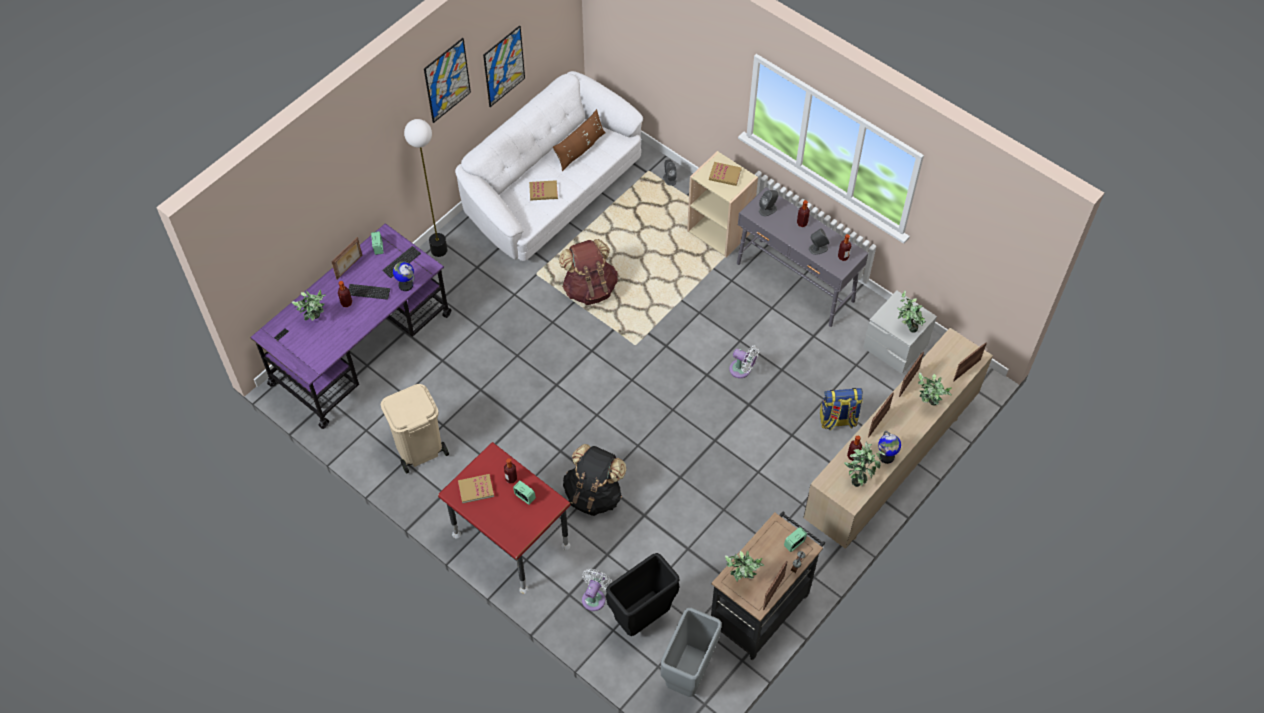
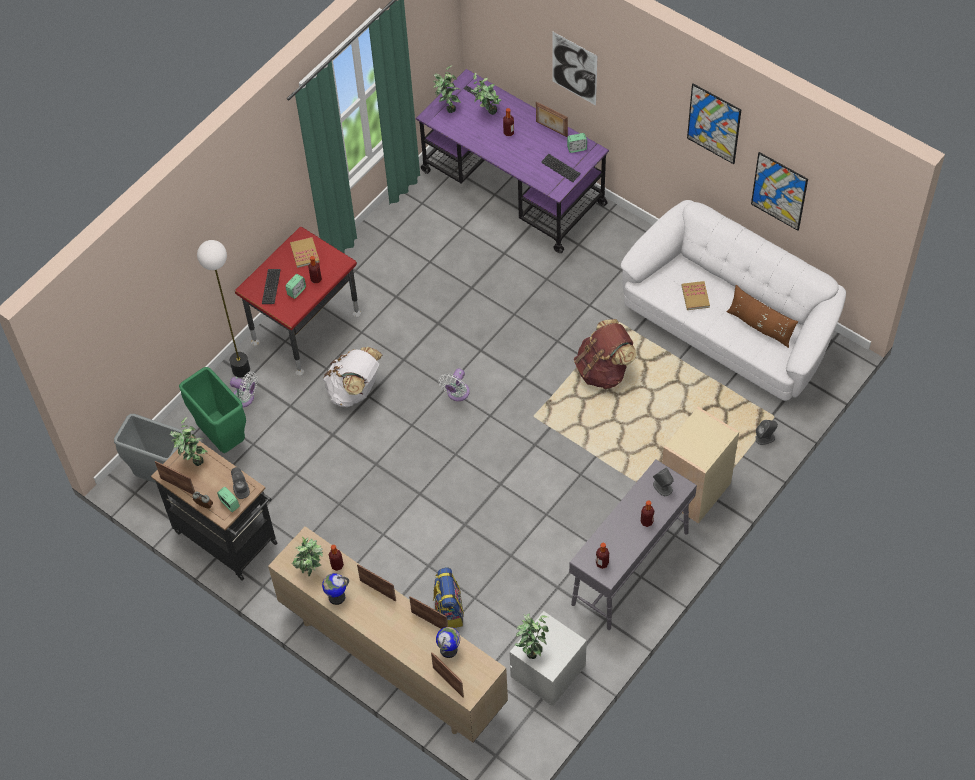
camera: 90 degrees right, 0 degrees up
(333, 197) = (574, 68): none -> picture
(369, 292) = (522, 147): keyboard -> keyboard (271, 287)
(406, 285) = (533, 175): globe -> globe (449, 650)
(419, 449) = (402, 246): beige trash can -> none
(439, 250) = (640, 235): floor lamp -> floor lamp (241, 370)
(594, 494) = (355, 391): black backpack -> white backpack
(641, 617) = (223, 438): black trash can -> green trash can
(725, 175) = (703, 440): book -> none
(742, 370) = (508, 517): white fan -> white fan (457, 394)
(818, 248) = (612, 537): grey speaker -> grey speaker (241, 489)
(928, 405) = (401, 640): potted plant -> potted plant (447, 107)

